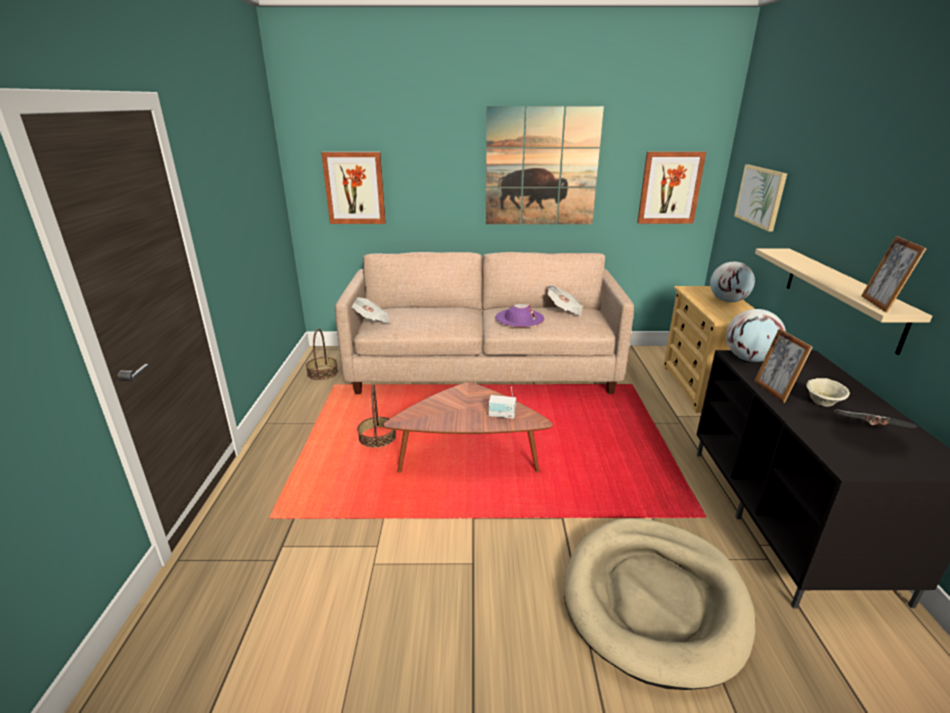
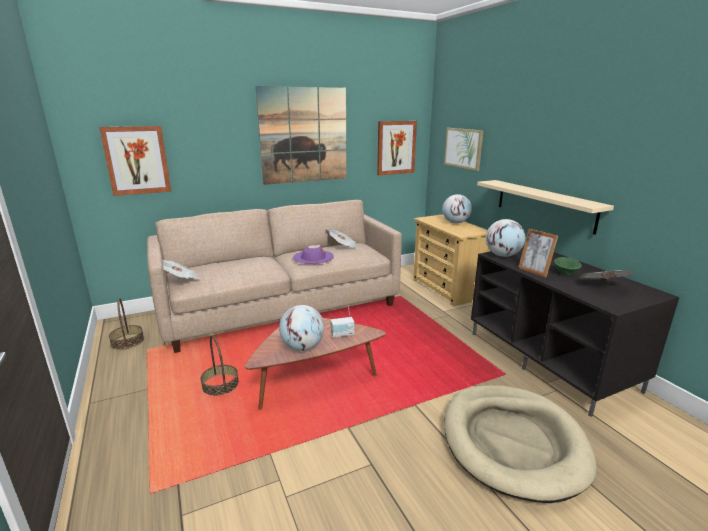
camera: 25 degrees left, 5 degrees down
(451, 418) = (303, 347): none -> globe
(823, 403) = (565, 273): beige bowl -> green bowl
(880, 304) = (583, 203): picture frame -> none

